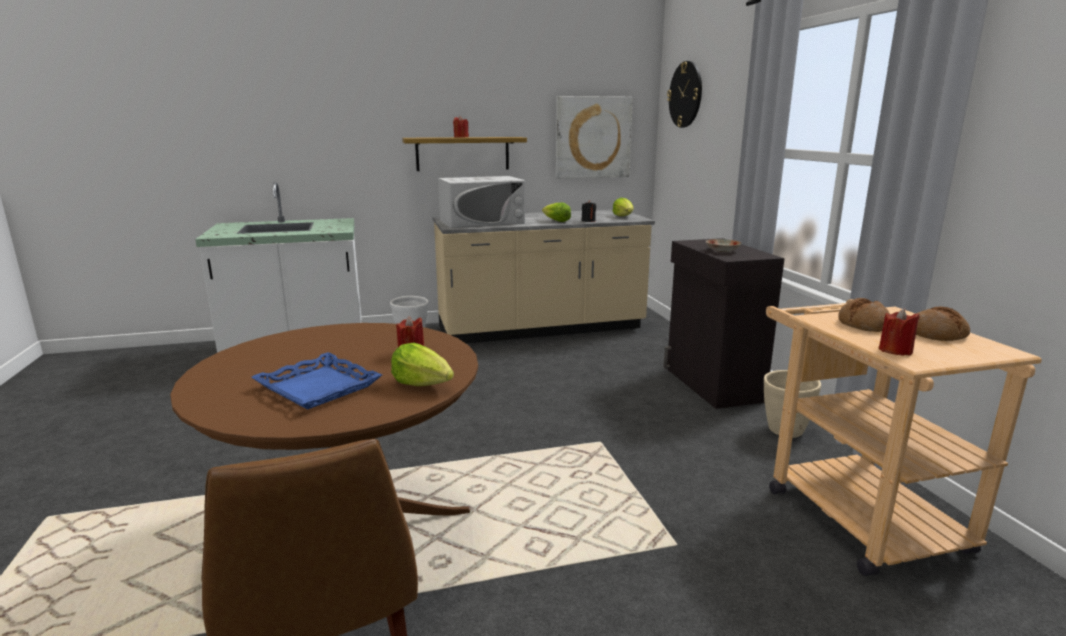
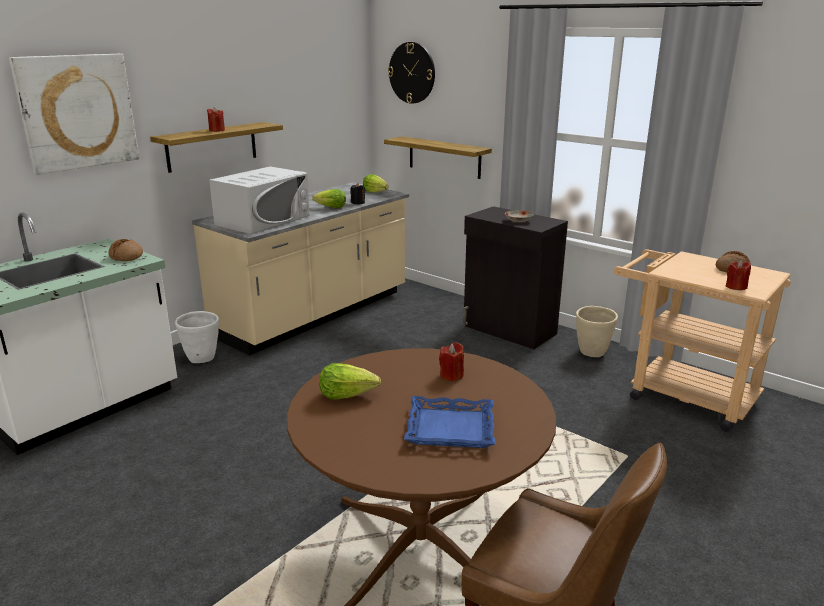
camera: 35 degrees left, 5 degrees up
(423, 384) = (514, 397): lettuce -> lettuce (347, 394)
(593, 137) = (323, 115): picture -> picture (77, 112)
(702, 185) = (444, 157): none -> shelf
(863, 324) = (692, 270): bread -> bread (127, 256)

